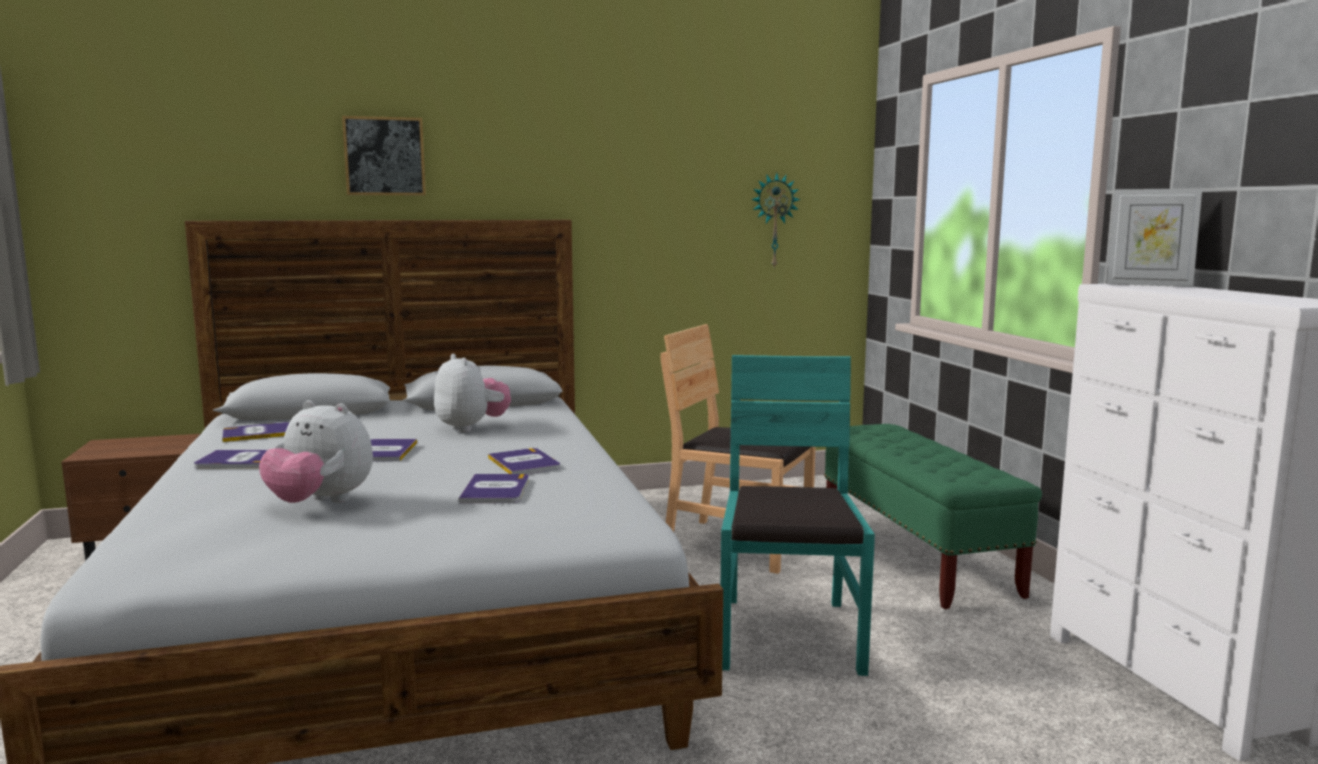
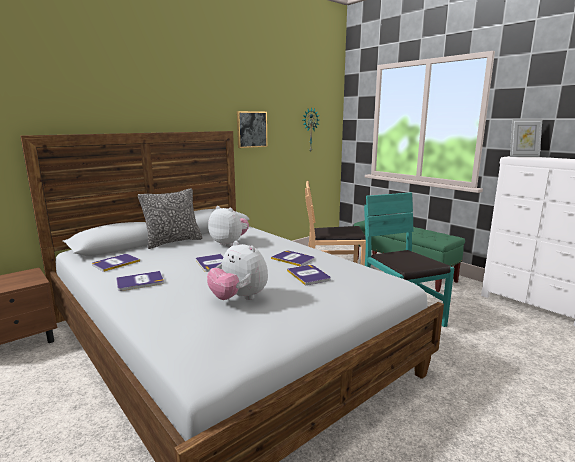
camera: 25 degrees left, 5 degrees up
(320, 503) = (239, 298): plush toy -> plush toy turned 45 degrees clockwise
(384, 156) = (136, 95): picture -> picture (251, 129)
(392, 415) = (173, 242): none -> pillow

